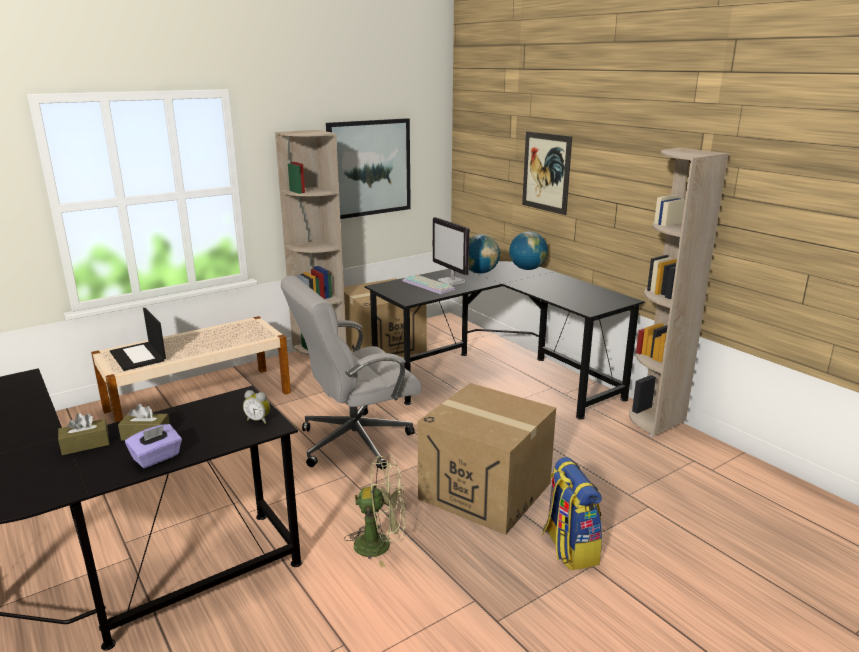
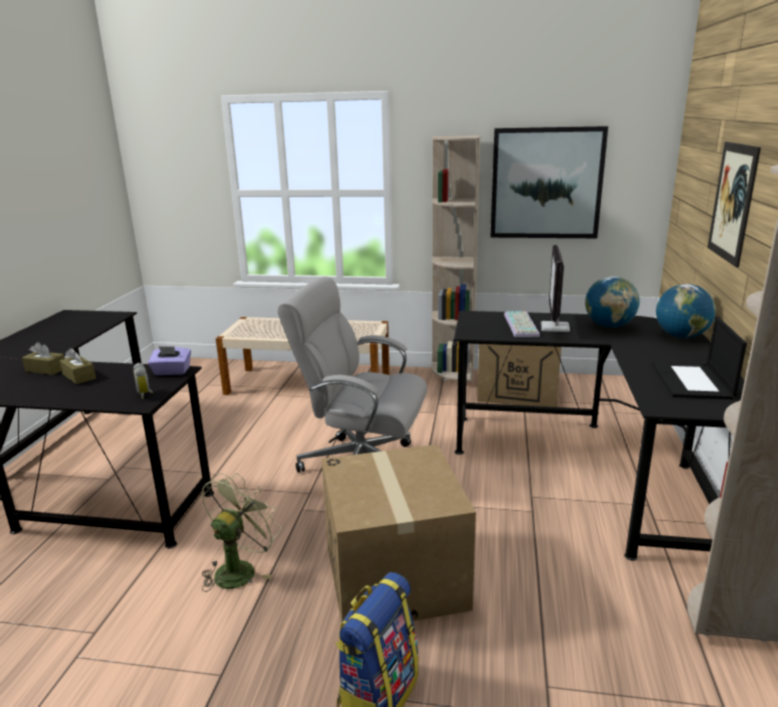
camera: 45 degrees right, 0 degrees up
(139, 356) = (258, 328): laptop -> laptop (693, 382)
(157, 458) = (49, 394): purple tissue box -> purple tissue box (171, 372)
(381, 544) = (240, 569): green fan -> green fan turned 105 degrees counterclockwise

